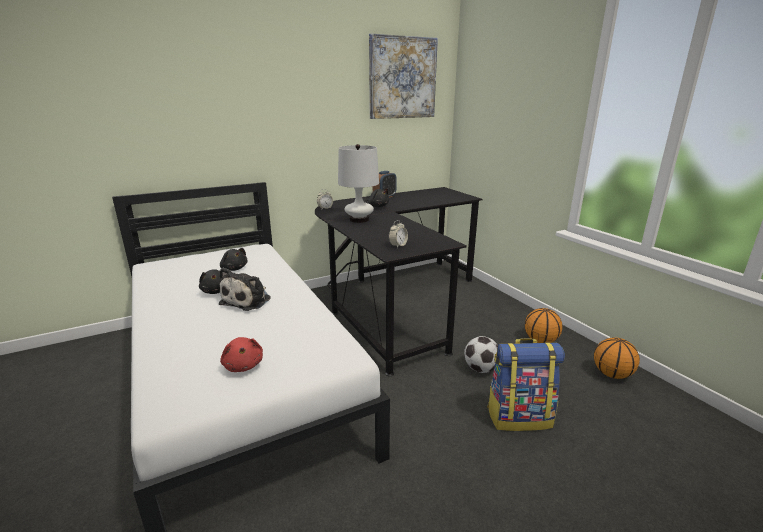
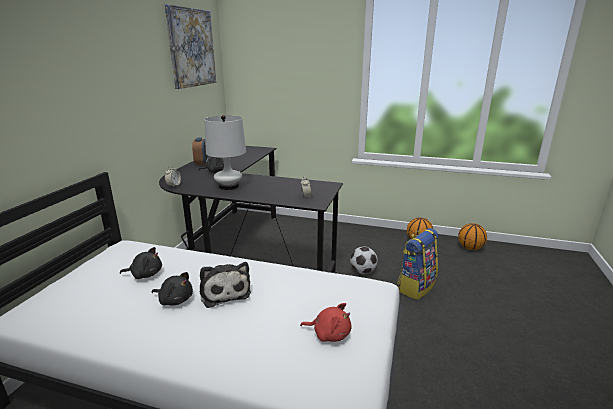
camera: 45 degrees left, 0 degrees up
(541, 341) = (367, 239): basketball -> basketball (470, 248)

